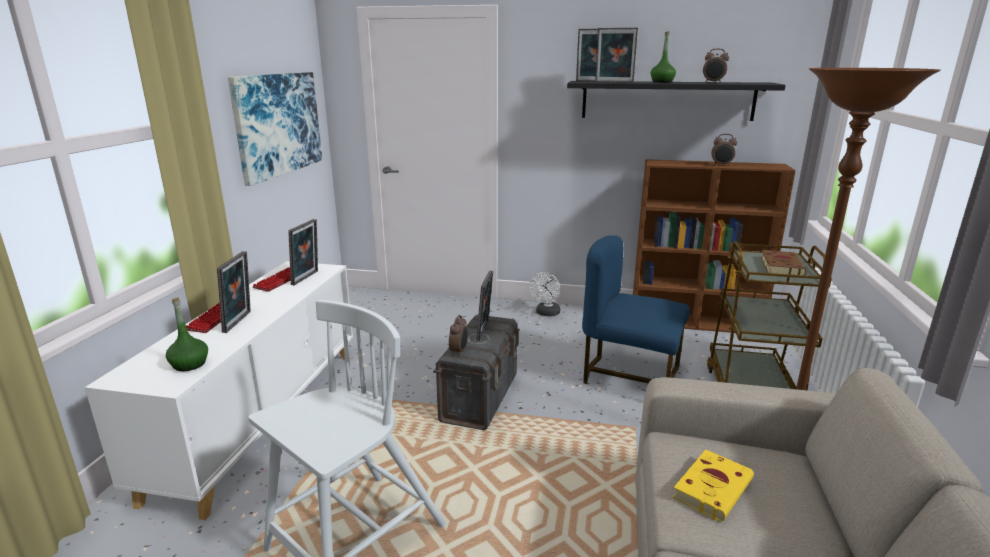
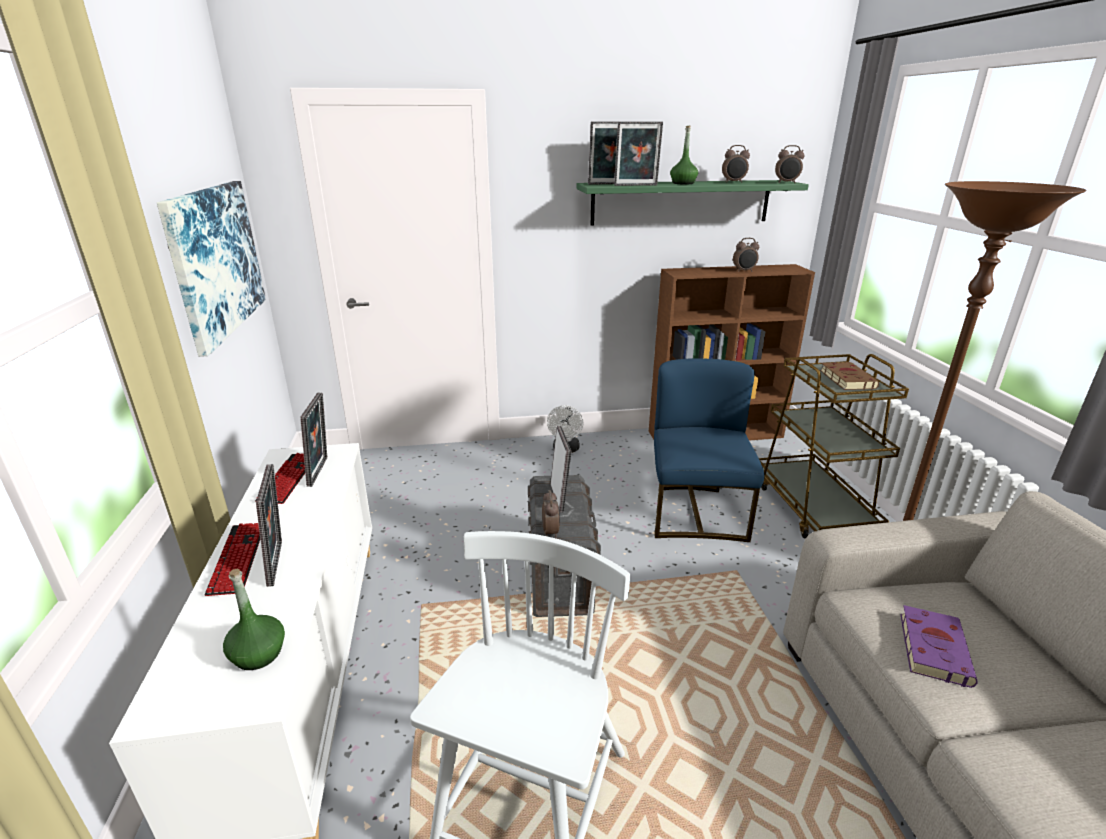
camera: 20 degrees left, 5 degrees up
(630, 378) = (696, 512): blue chair -> blue chair turned 90 degrees clockwise
(667, 100) = (681, 202): black shelf -> green shelf
(713, 487) = (933, 647): yellow book -> purple book
(765, 83) = (786, 183): none -> alarm clock

